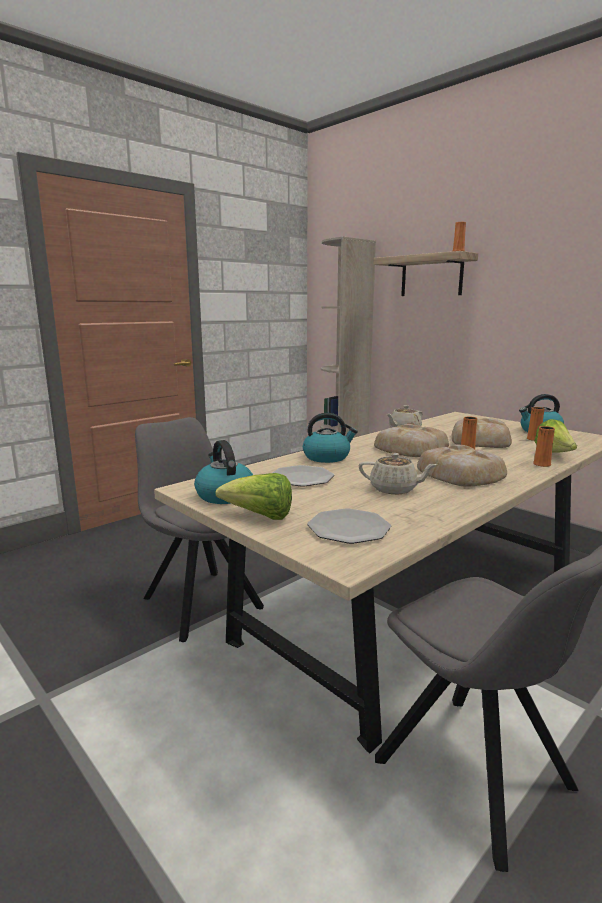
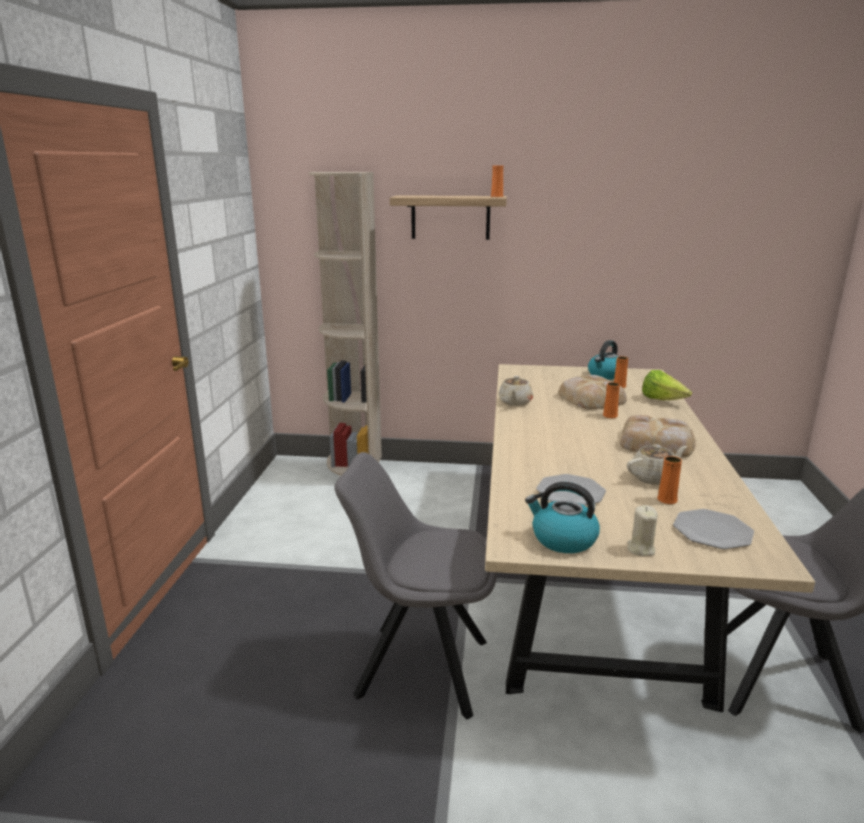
camera: 40 degrees left, 5 degrees up
(260, 516) = (640, 549): lettuce -> beige candle
(327, 457) = (532, 458): kettle -> none
(409, 448) = (566, 425): bread -> none
(542, 464) = (676, 415): orange vase -> orange vase (667, 499)

